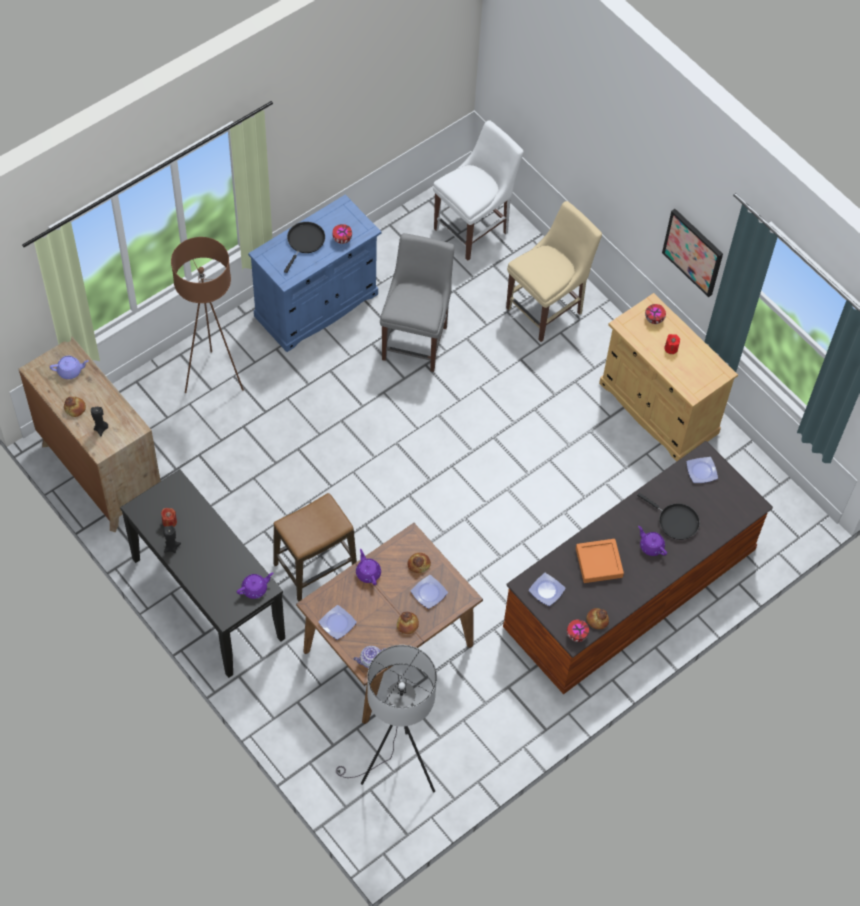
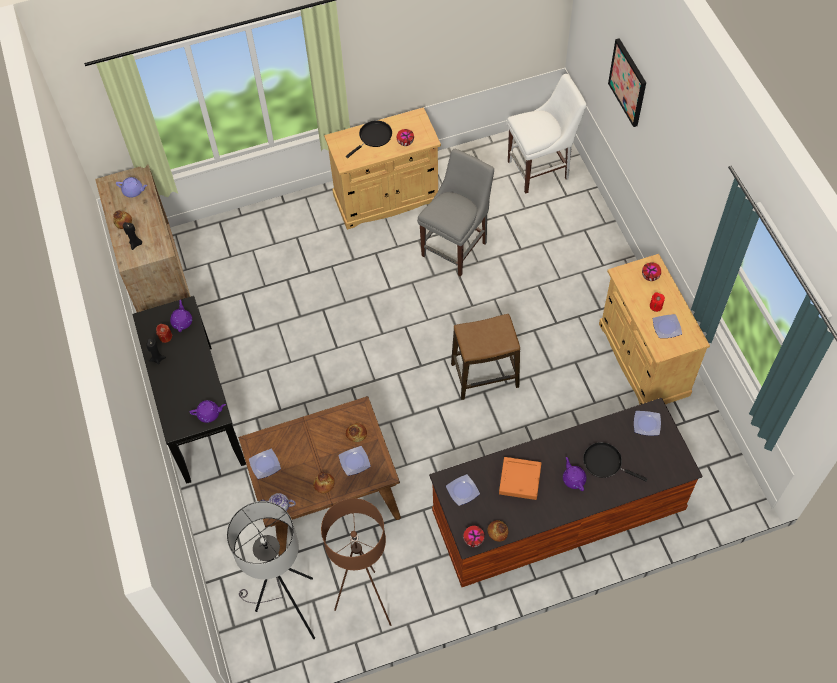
camera: 25 degrees right, 0 degrees up
(214, 378) = (280, 235): brown floor lamp -> brown floor lamp (367, 603)
(315, 566) = (296, 411): stool -> stool (485, 375)
(316, 305) = (386, 198): blue cabinet -> beige cabinet
(368, 573) = (310, 428): purple teapot -> purple teapot (182, 321)
(547, 309) = (577, 249): beige chair -> none
(675, 521) = (605, 463): black frying pan -> black frying pan turned 150 degrees clockwise
(689, 368) = (666, 328): none -> plate
(693, 252) = (697, 222): picture -> picture (628, 82)

